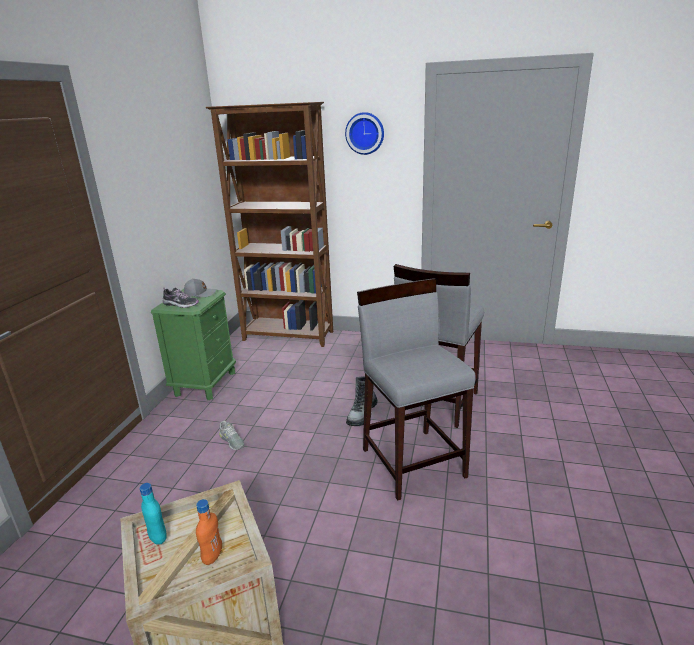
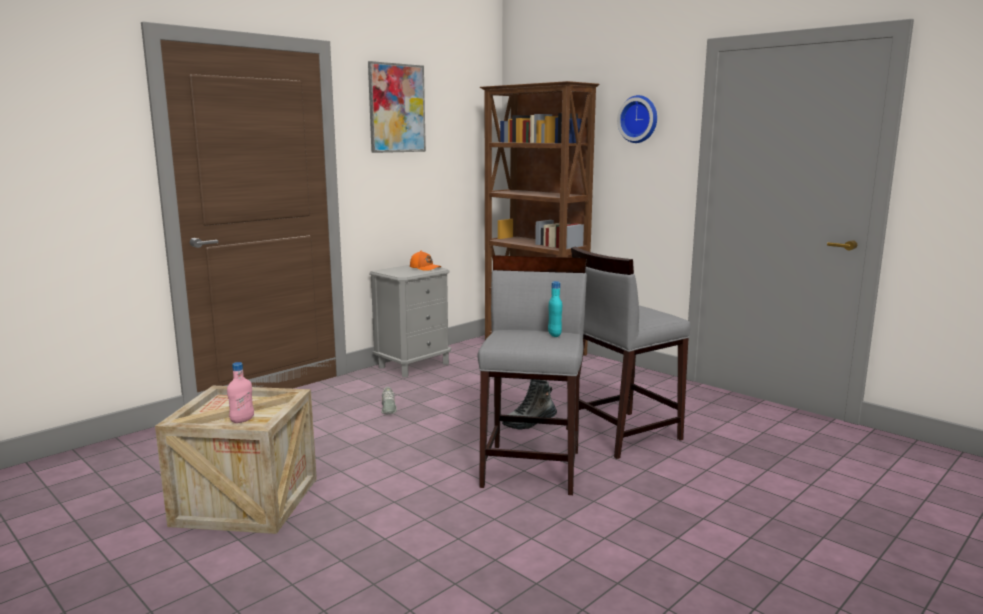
camera: 30 degrees right, 10 degrees down
(140, 137) = (396, 108): none -> picture
(158, 538) = (223, 403): turquoise bottle -> turquoise bottle (554, 335)
(181, 304) = (398, 271): shoe -> none
(200, 293) = (425, 268): grey cap -> orange cap
(205, 383) = (414, 365): green nightstand -> grey nightstand
(212, 556) = (242, 420): orange bottle -> pink bottle

